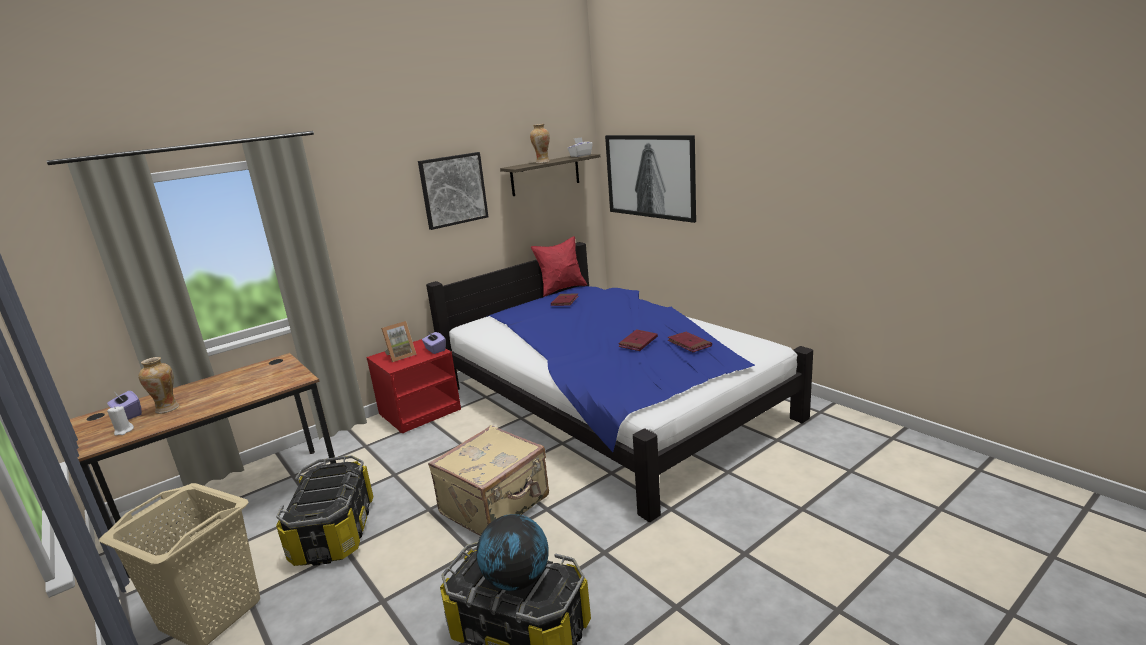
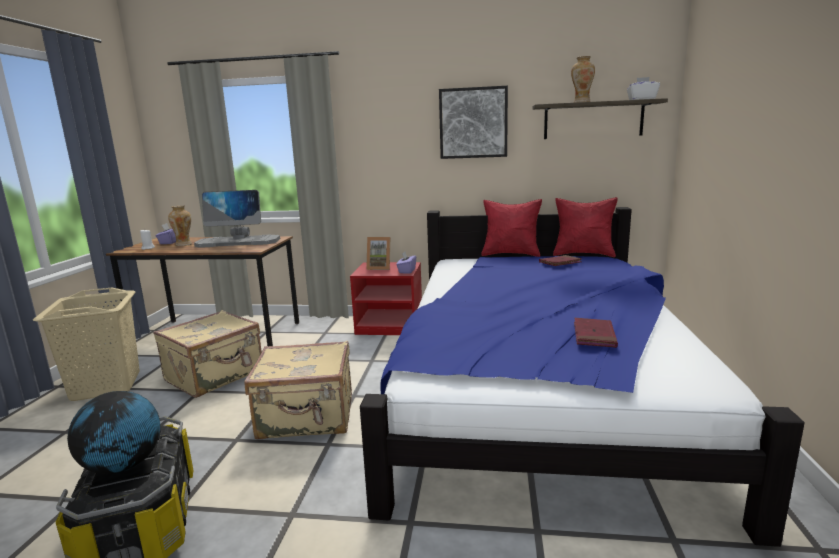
camera: 45 degrees right, 5 degrees down
(245, 380) = (239, 242): none -> monitor
(333, 532) = (216, 376): storage box -> beige suitcase
(508, 305) = (511, 254): none -> red pillow
(638, 342) = (542, 314): red book -> none
(650, 176) = (716, 124): picture -> none

